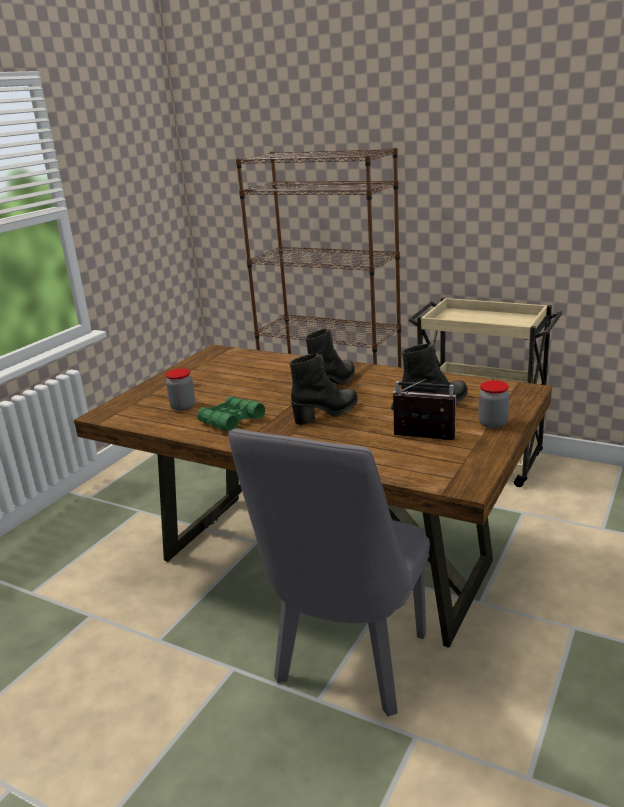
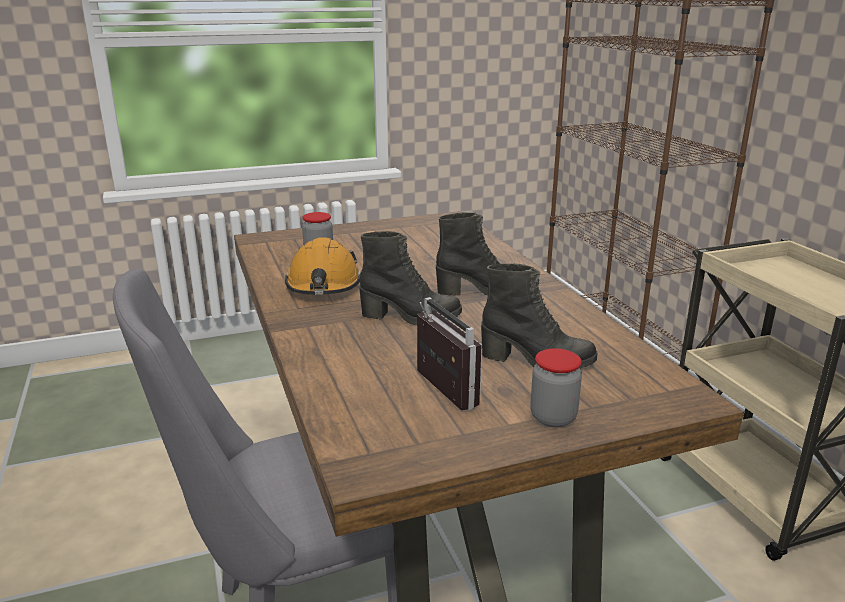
camera: 40 degrees right, 0 degrees up
(231, 421) = (324, 285): green binoculars -> orange hard hat

